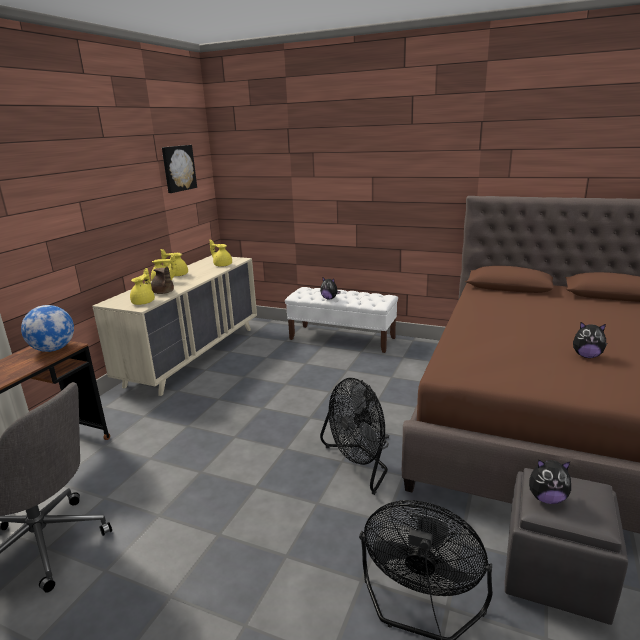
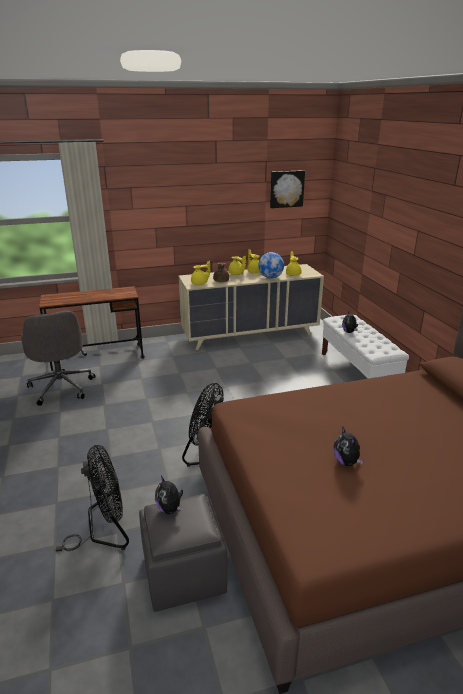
camera: 50 degrees right, 5 degrees up
(53, 349) = (122, 293): globe -> globe (270, 277)

